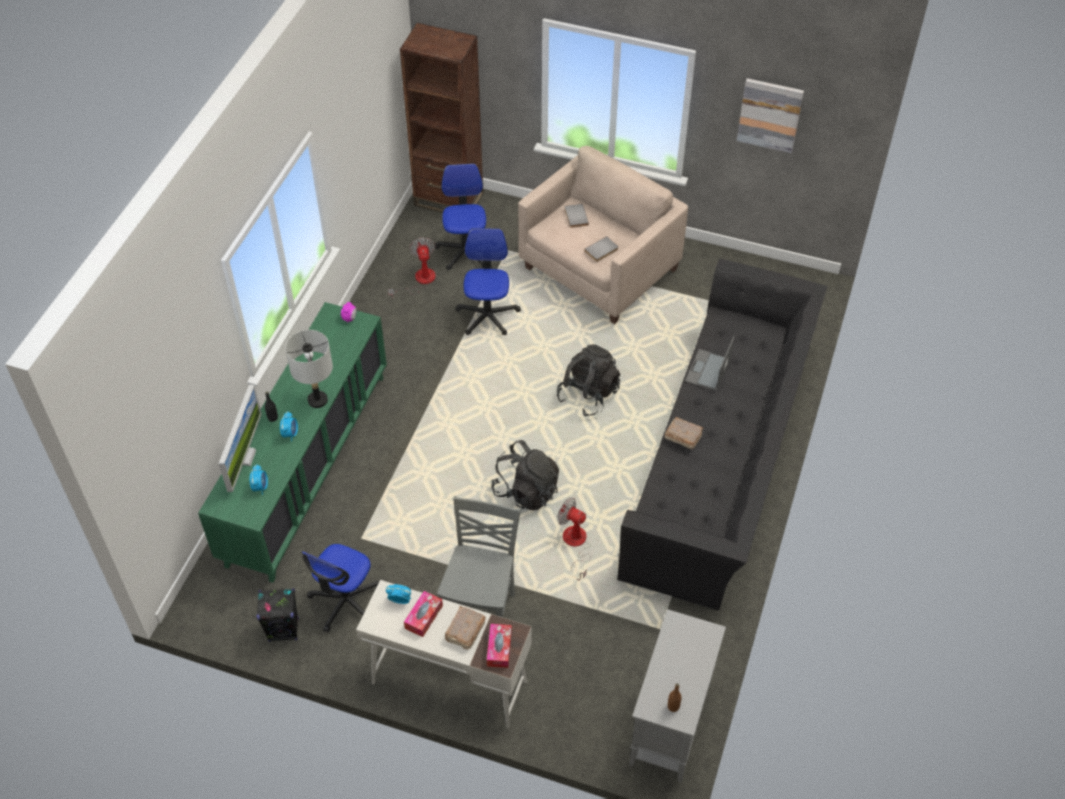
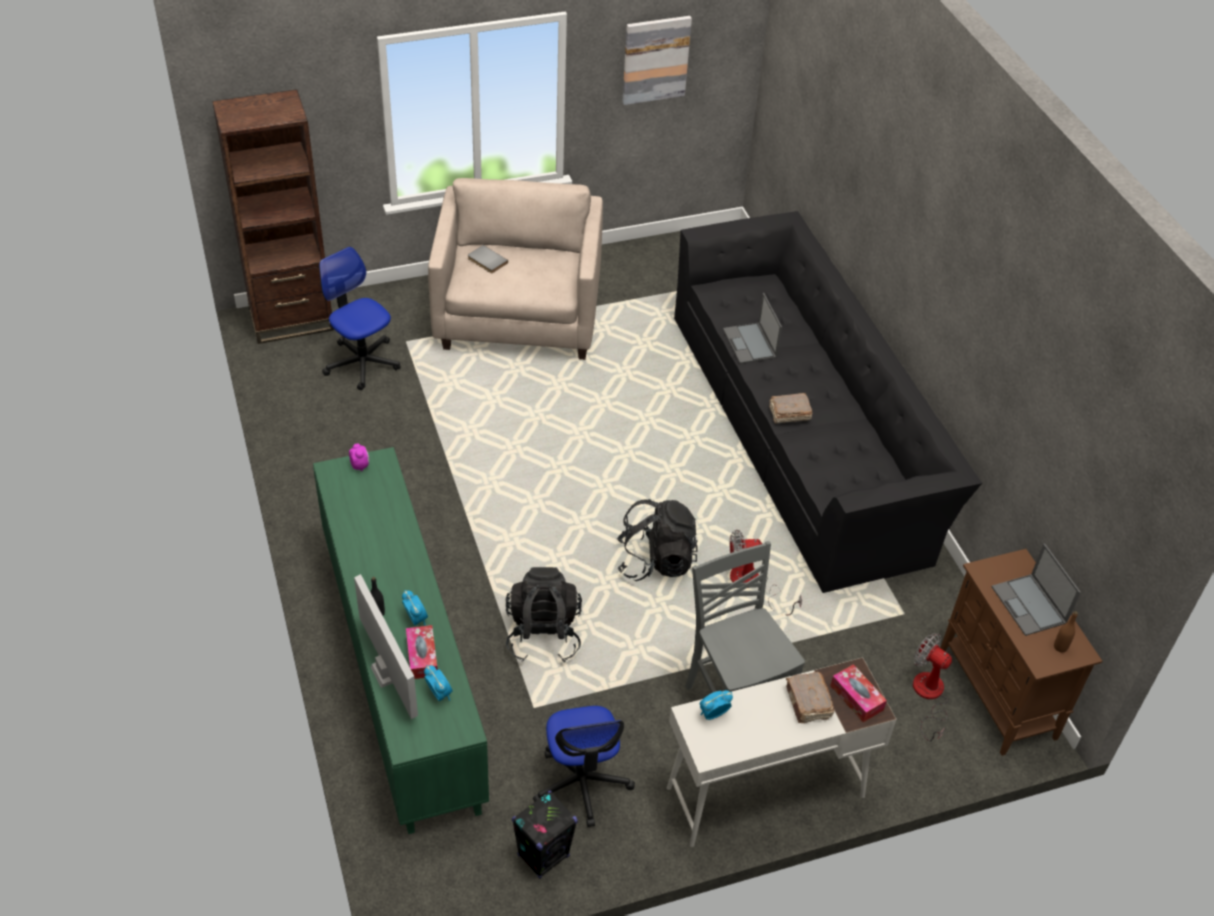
camera: 40 degrees left, 5 degrees down
(317, 400) = (410, 567): grey table lamp -> none
(419, 281) = (339, 416): fan -> fan (928, 696)
(423, 617) = (753, 715): tissue box -> tissue box (422, 657)
(487, 316) = (449, 414): office chair -> none
(588, 394) = (625, 438): black backpack -> black backpack (543, 634)
(602, 250) = (546, 280): grey book -> none
(670, 725) = (998, 695): grey cabinet -> brown cabinet
(683, 666) = (1029, 605): none -> laptop

